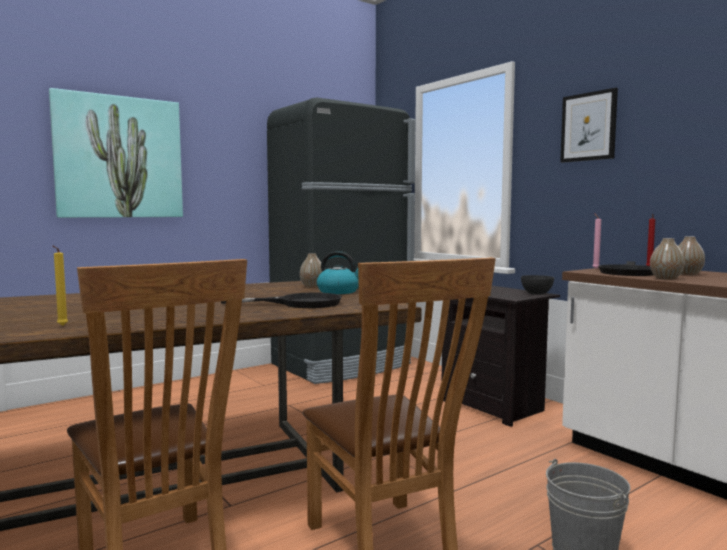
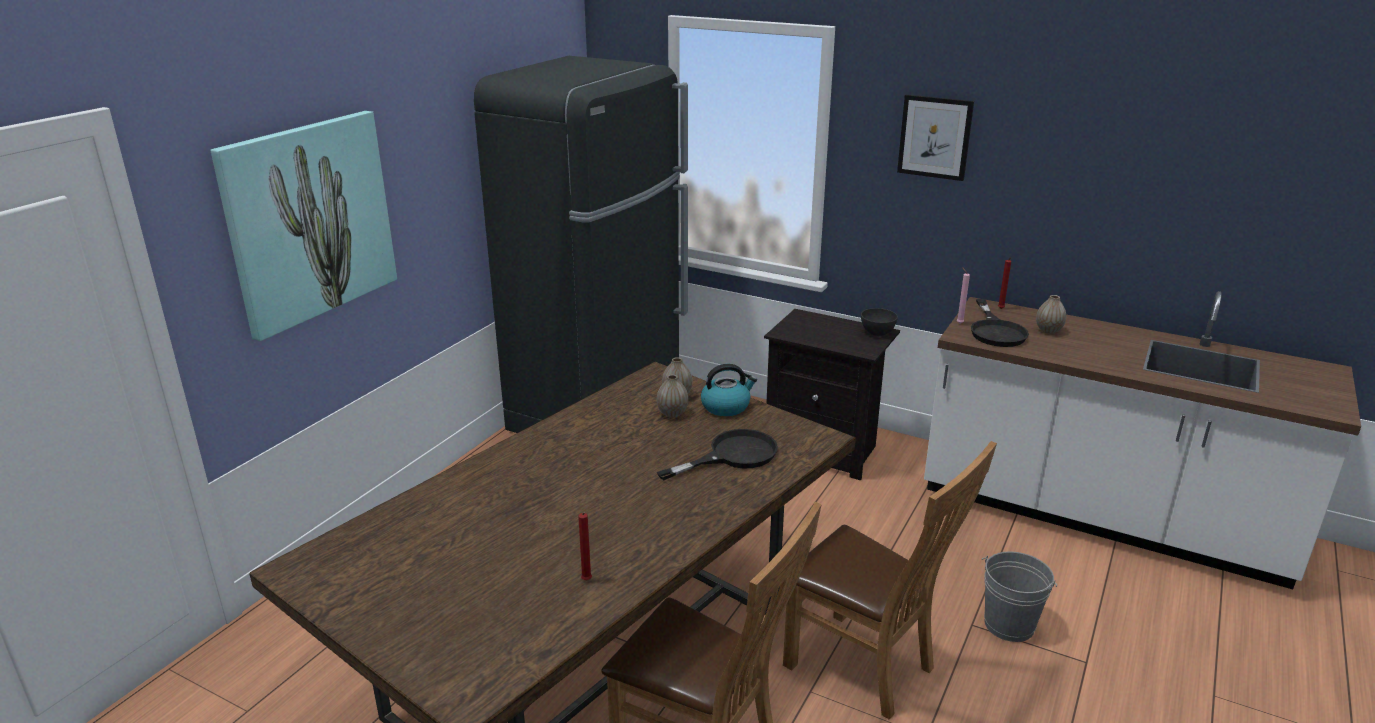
camera: 25 degrees left, 20 degrees up
(61, 326) = (587, 581): yellow candle -> red candle
(666, 278) = (1043, 352): vase -> vase (672, 413)

